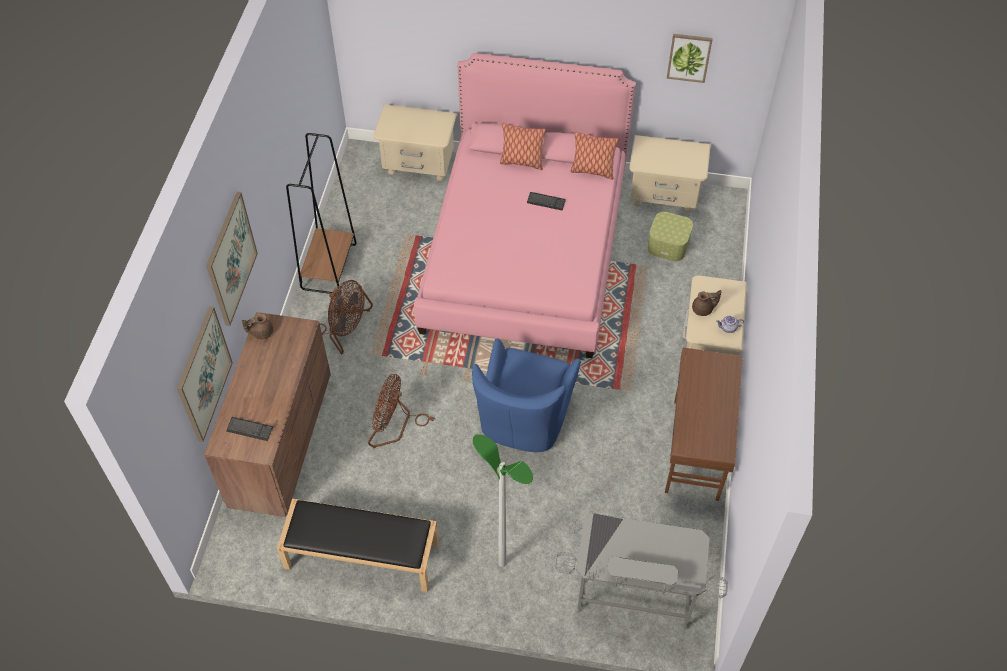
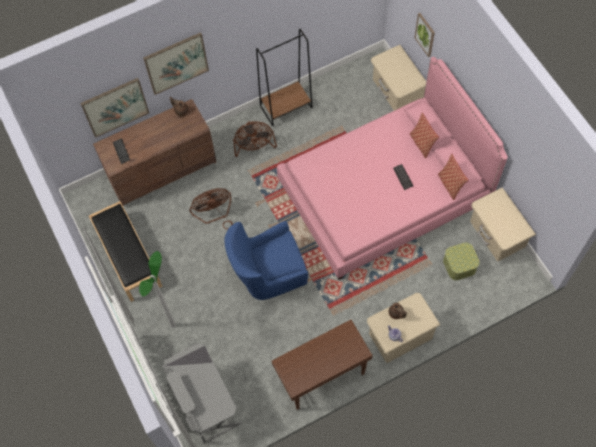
camera: 55 degrees right, 10 degrees up
(689, 57) = (539, 172): picture -> picture (425, 34)

